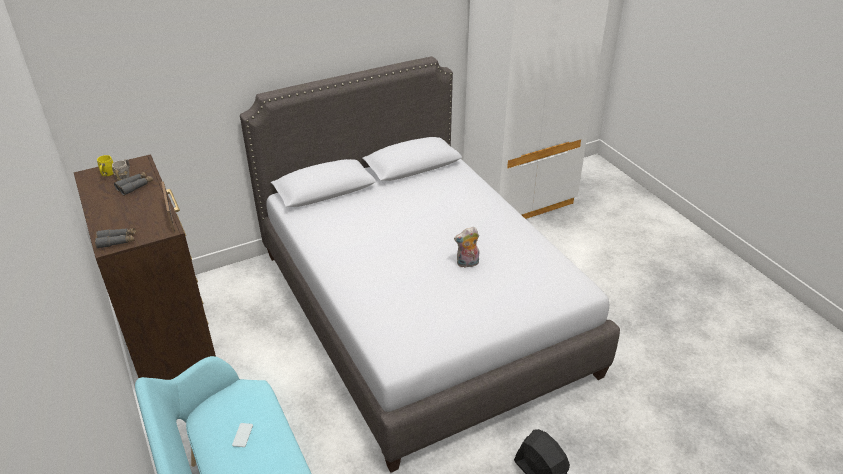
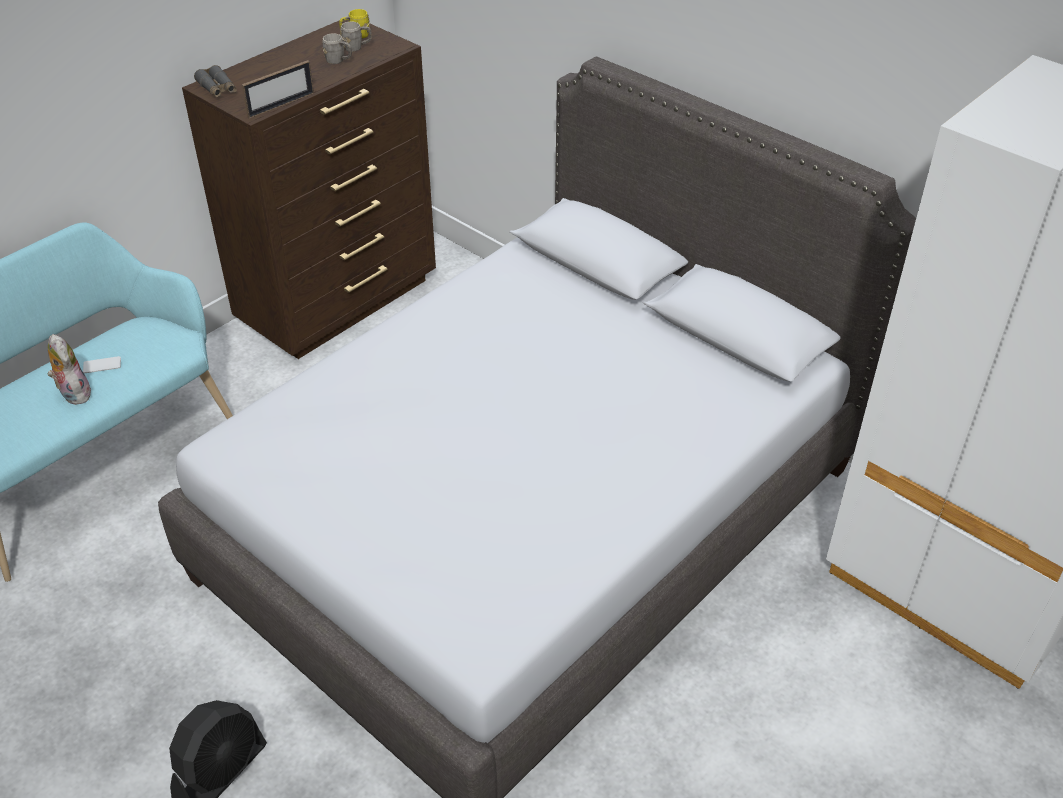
camera: 70 degrees right, 5 degrees up
(135, 186) = (338, 61): grey binoculars -> grey mug
(467, 264) = (483, 472): plush toy -> plush toy (73, 393)

